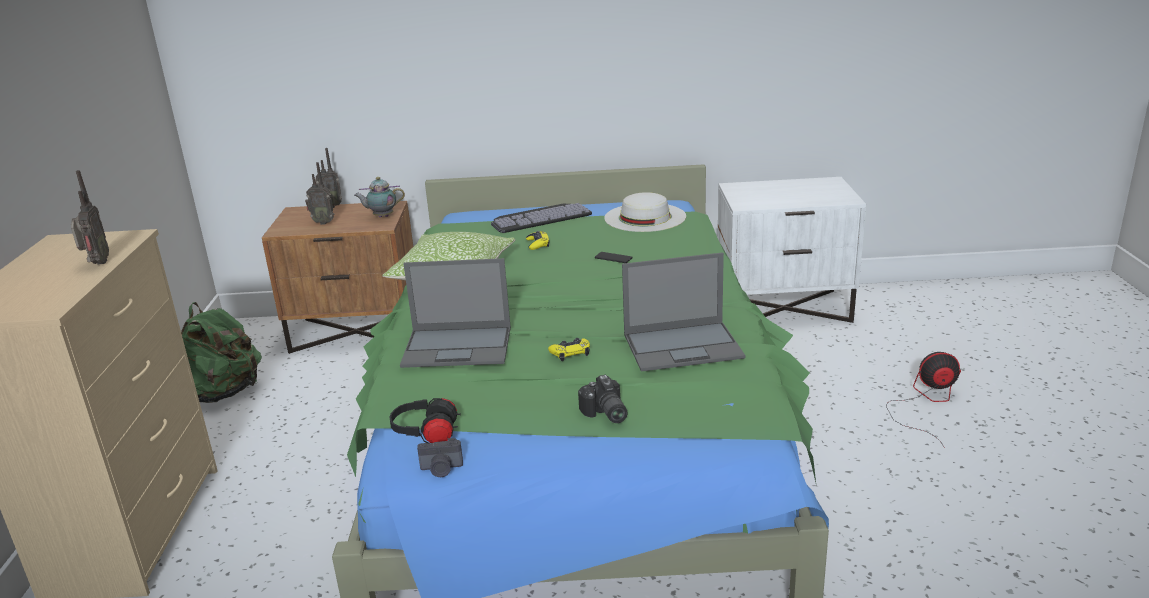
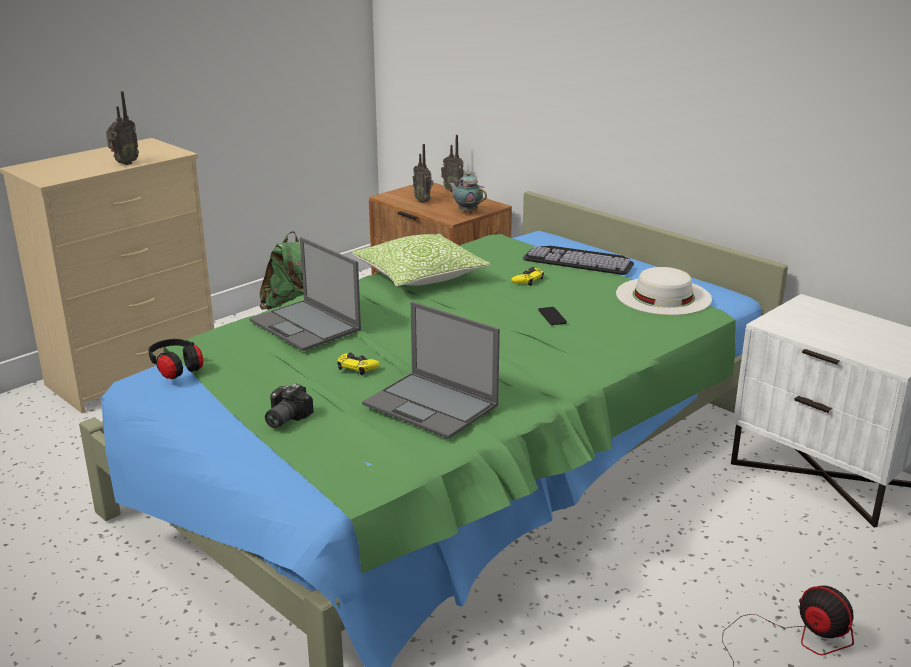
camera: 45 degrees right, 0 degrees up
(441, 469) = (147, 395): camera -> none

